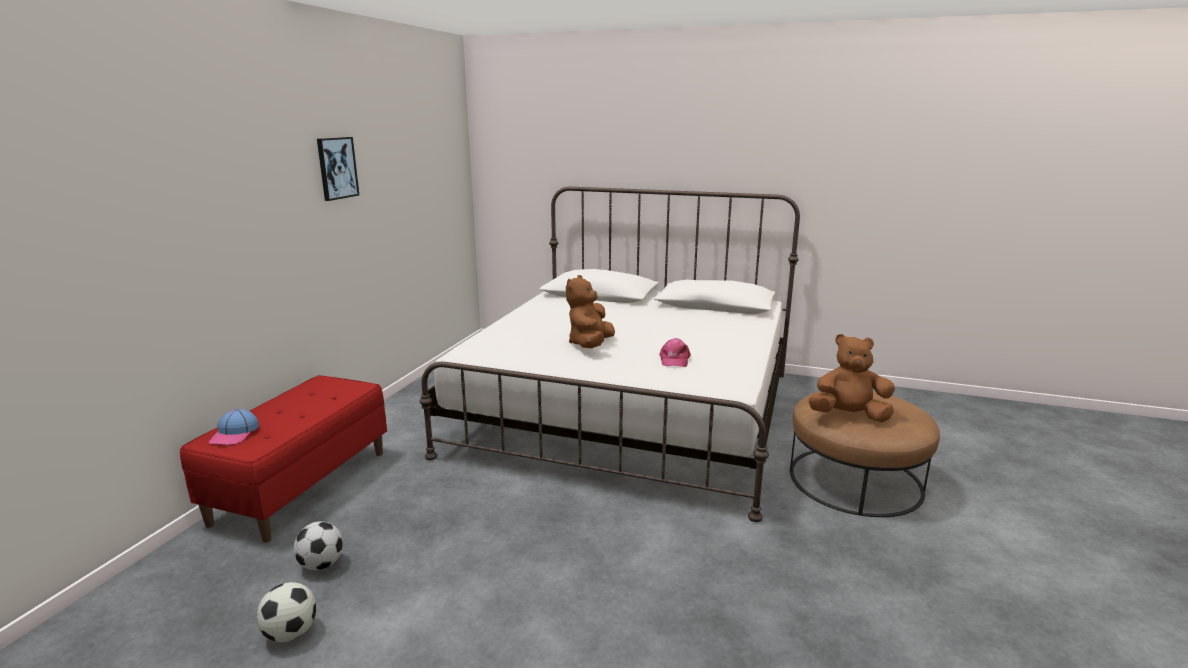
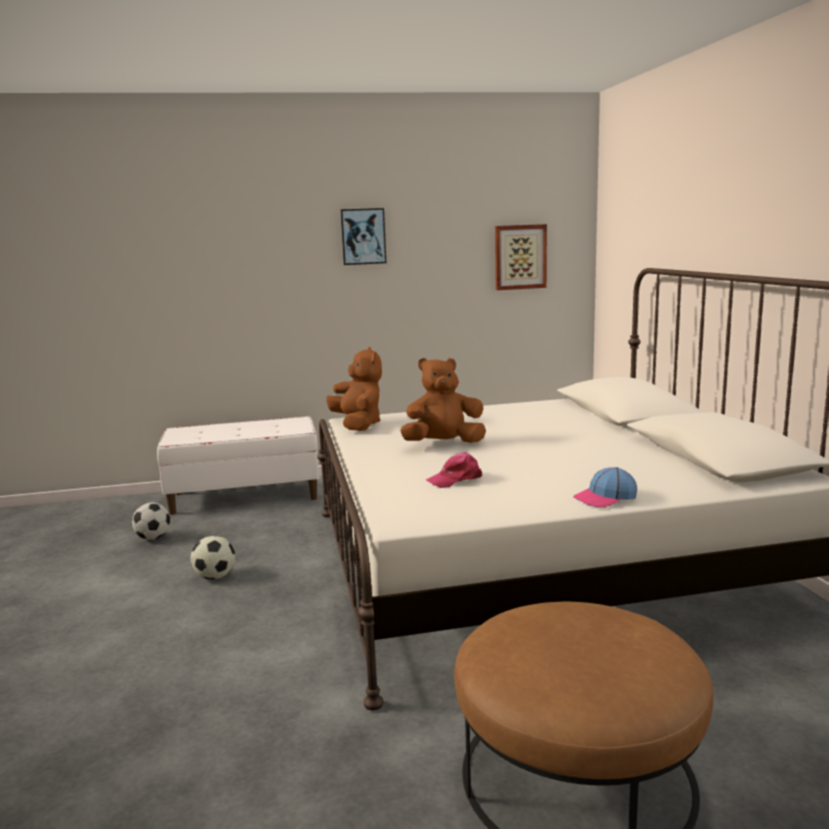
camera: 60 degrees right, 5 degrees down
(235, 434) = (192, 431): cap -> cap (605, 497)
(291, 633) = (76, 558): football -> football (215, 576)
(302, 486) = (245, 496): red bench -> white bench
(436, 180) = (520, 257): none -> picture
(848, 416) = (527, 637): brown plush toy -> brown plush toy (358, 425)

